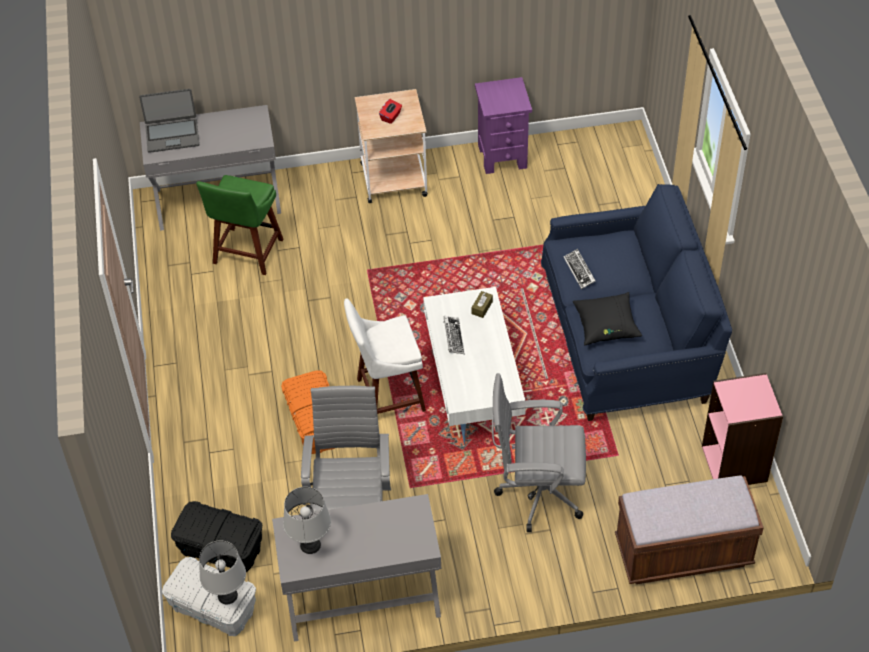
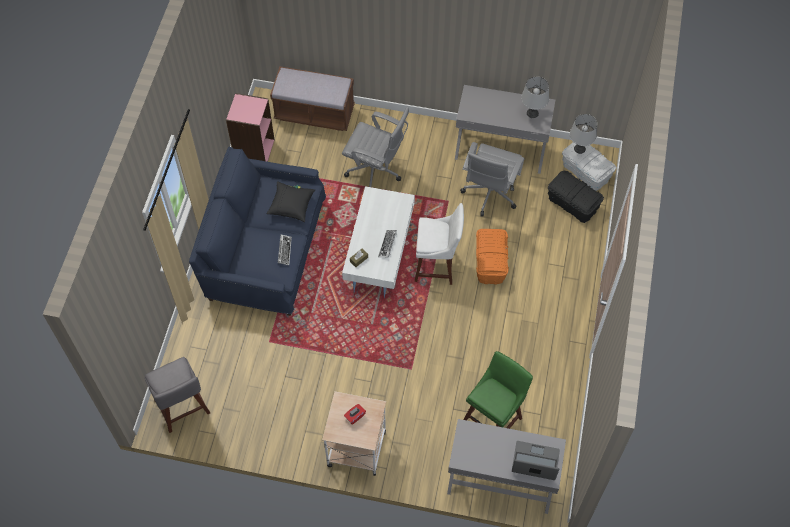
camera: 160 degrees left, 10 degrees up
(503, 157) = (263, 437): purple nightstand -> none
(608, 153) = (183, 409): none -> grey chair

